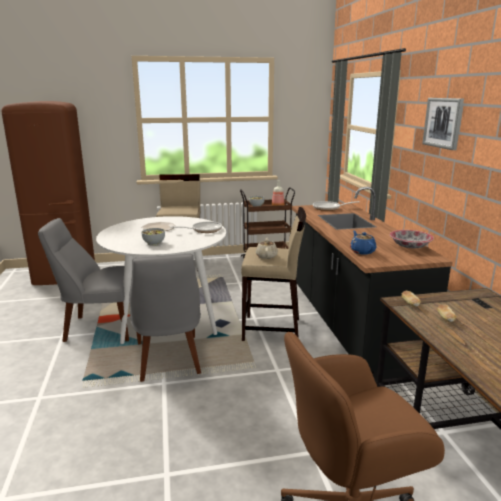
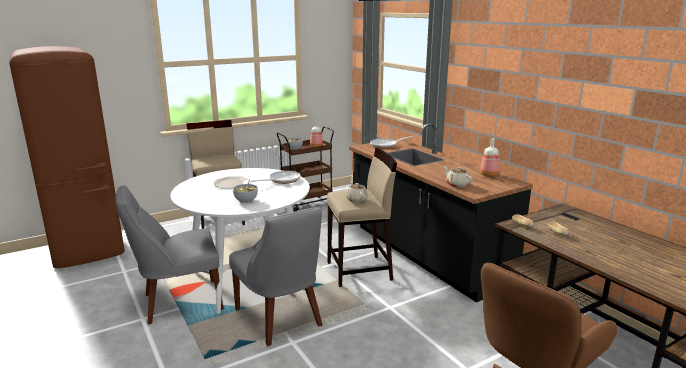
camera: 20 degrees left, 0 degrees up
(362, 251) = (457, 184): blue teapot -> beige teapot
(410, 246) = (489, 175): bowl -> bottle
(443, 123) = (502, 64): picture -> none

